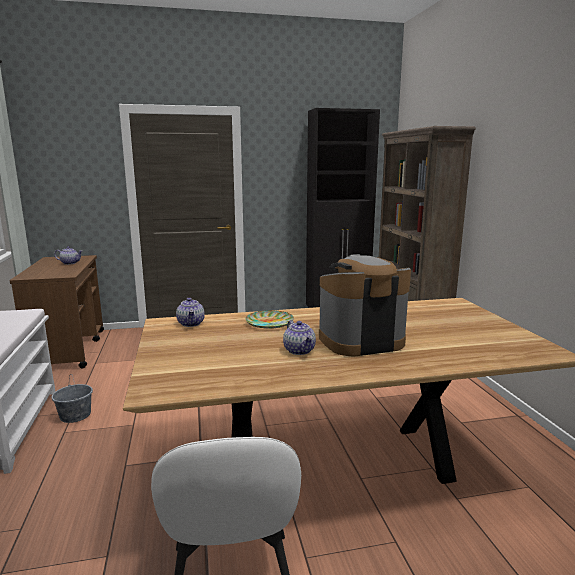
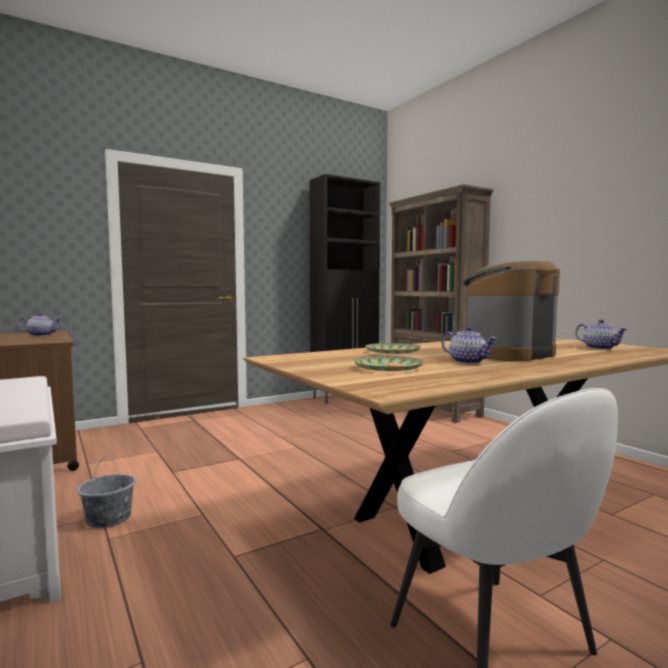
camera: 20 degrees left, 10 degrees down
(191, 323) = (308, 356): teapot -> teapot (600, 348)
(216, 353) = (387, 368): none -> plate

